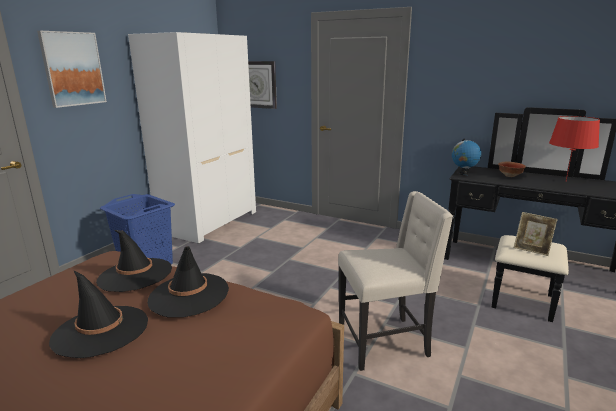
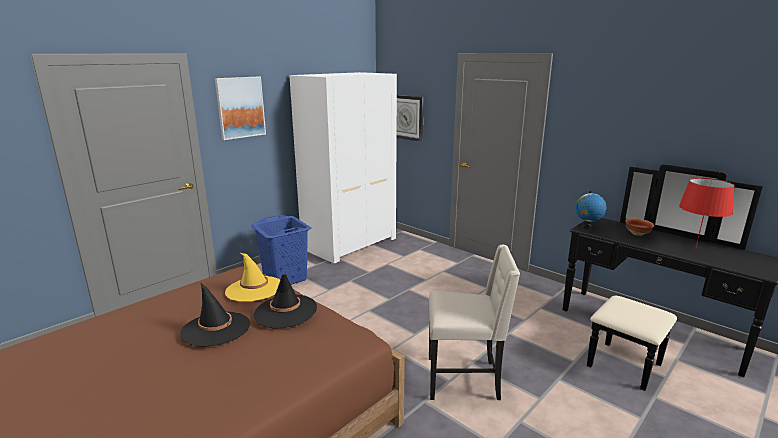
camera: 15 degrees right, 0 degrees up
(135, 275) = (254, 289): black hat -> yellow hat
(531, 250) = (631, 314): picture frame -> none

